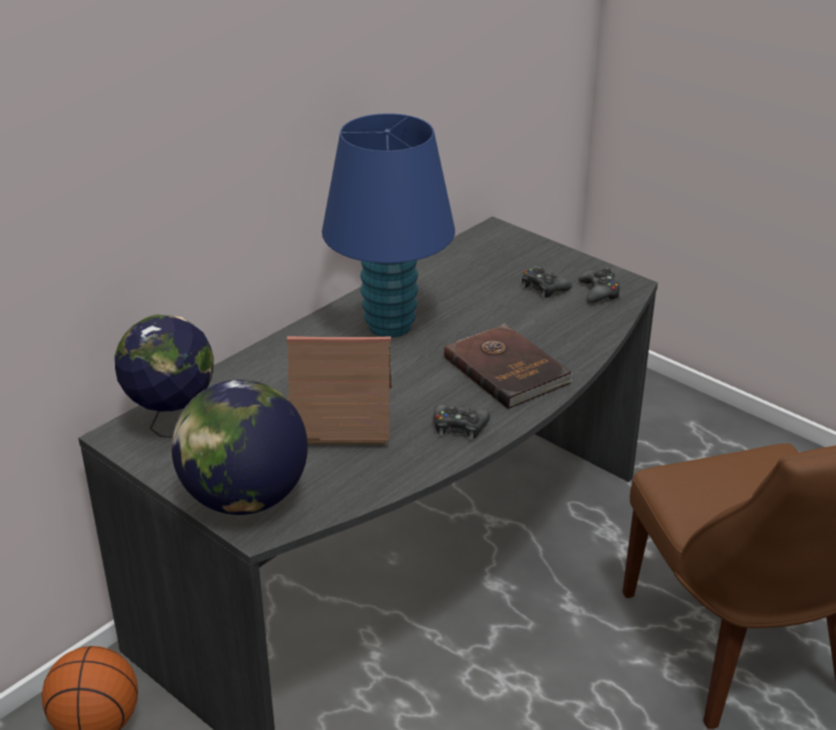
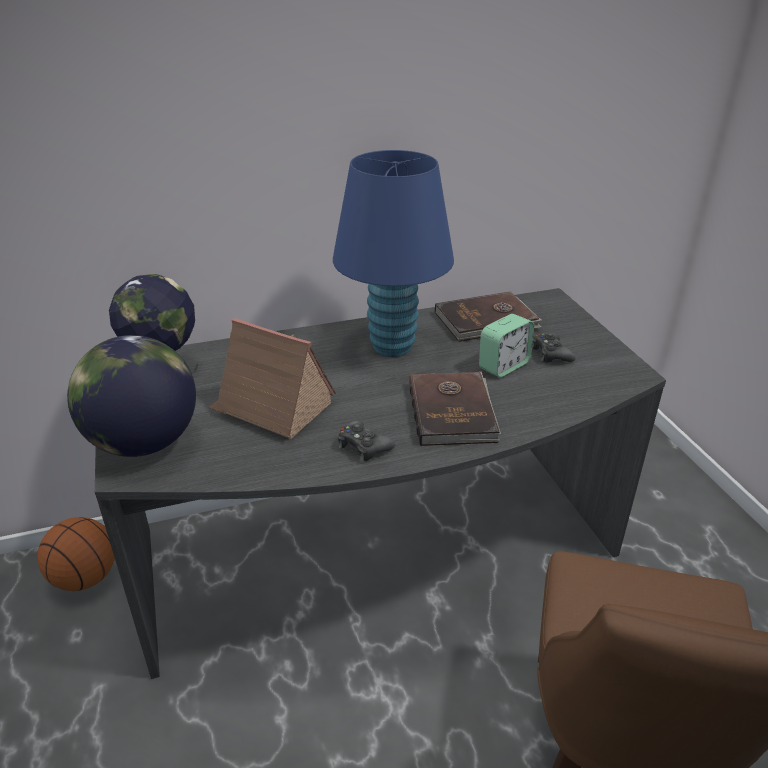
camera: 30 degrees right, 0 degrees up
(455, 271) = (487, 321): none -> brown book
(512, 312) = (504, 366): none -> alarm clock
(599, 292) = (599, 372): black game controller -> none

